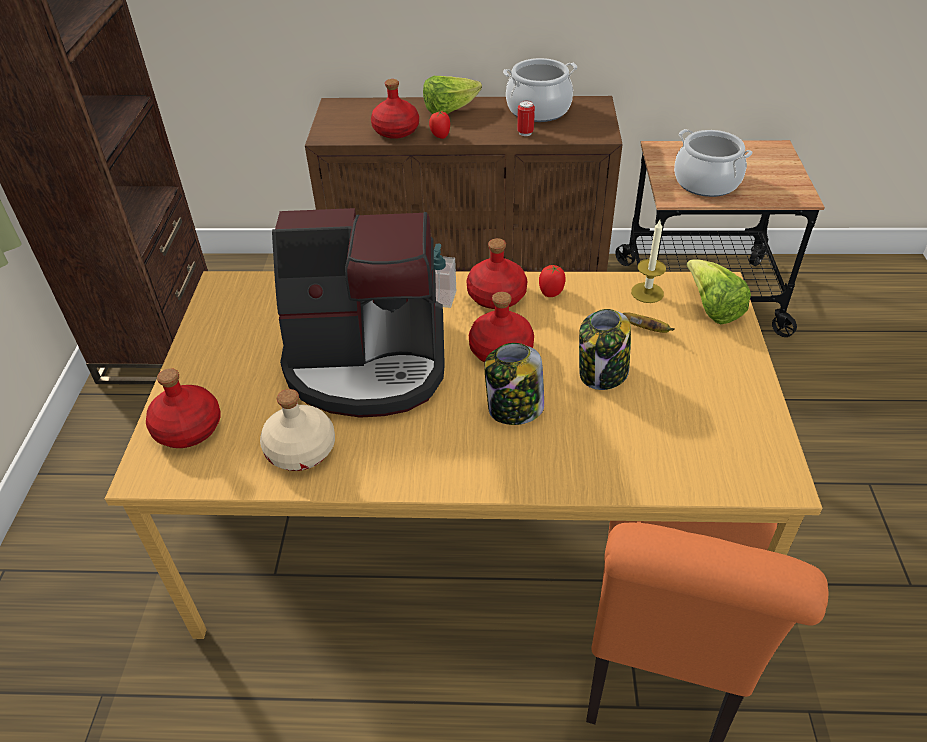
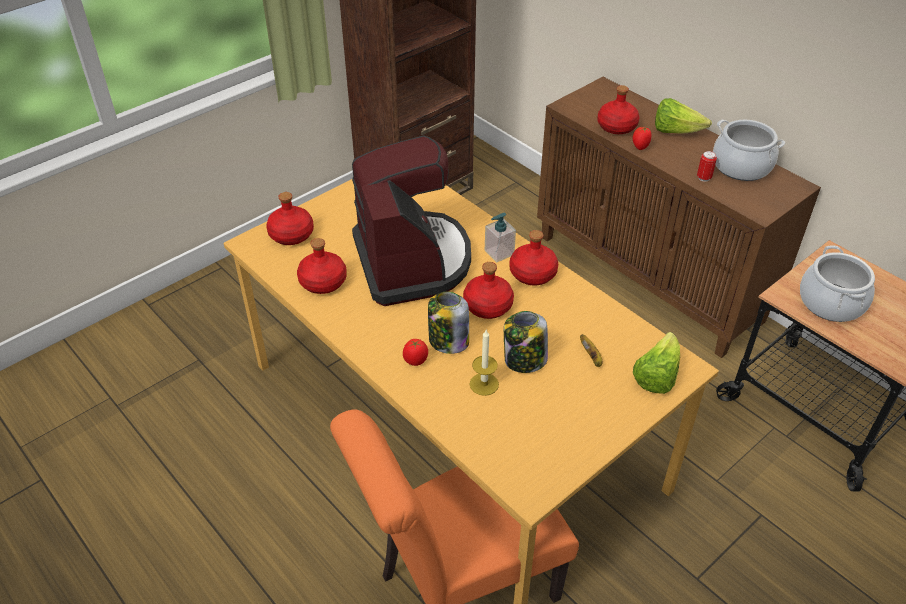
camera: 45 degrees right, 0 degrees up
(301, 450) = (322, 282): beige bottle -> red bottle
(368, 361) = (412, 261): coffee machine -> coffee machine turned 150 degrees counterclockwise
(551, 293) = (568, 294): tomato -> tomato (415, 361)
(647, 292) = (629, 337): candle -> candle (484, 384)

